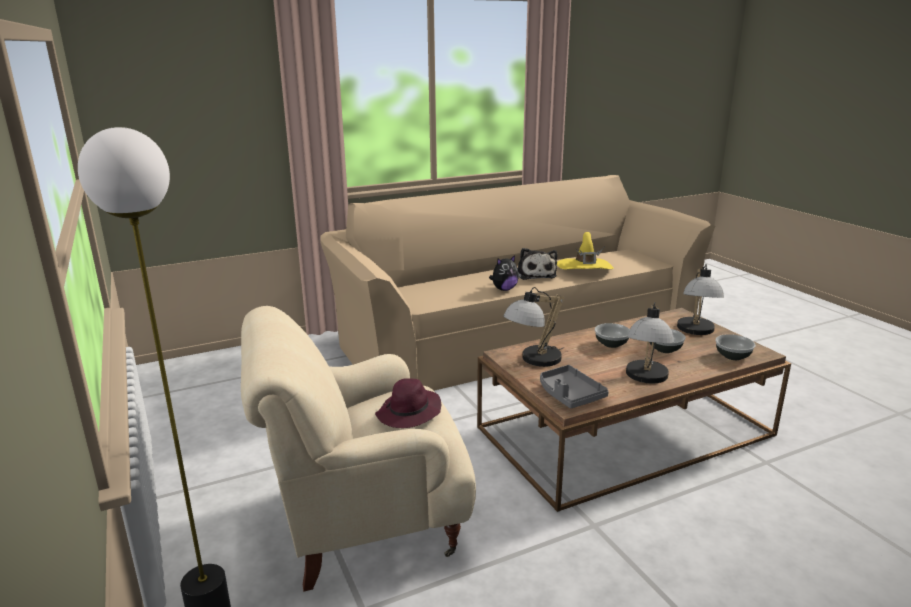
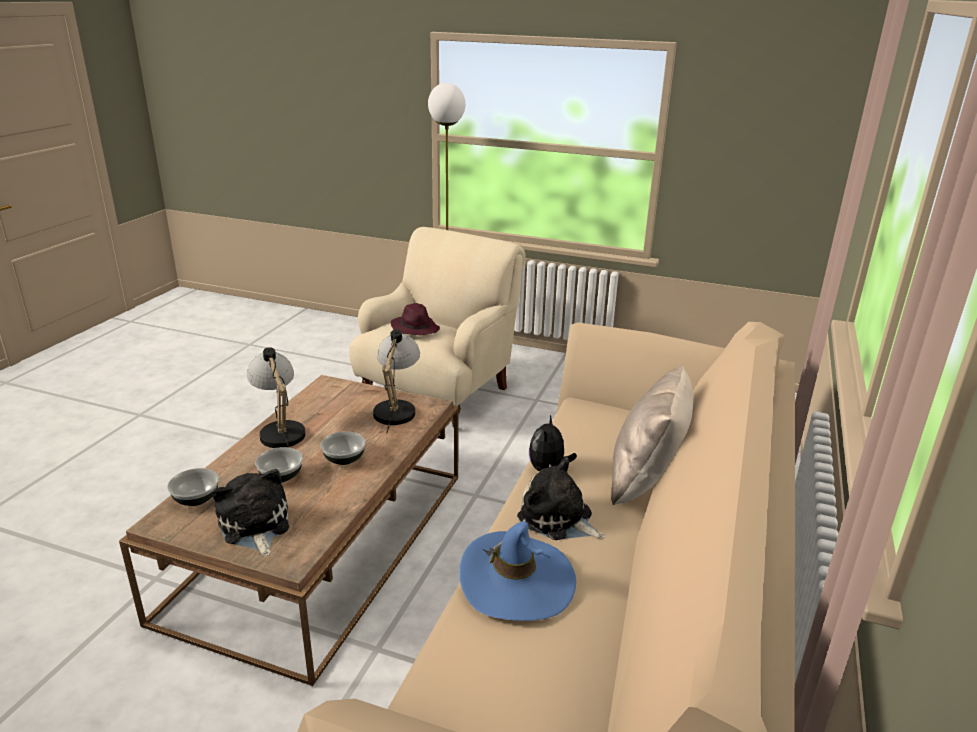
camera: 135 degrees right, 5 degrees up
(464, 273) = (646, 479): none -> beige pillow
(569, 395) = (334, 391): grey tray -> none
(584, 268) = (517, 581): yellow hat -> blue hat
(696, 332) = (254, 526): table lamp -> plush toy

